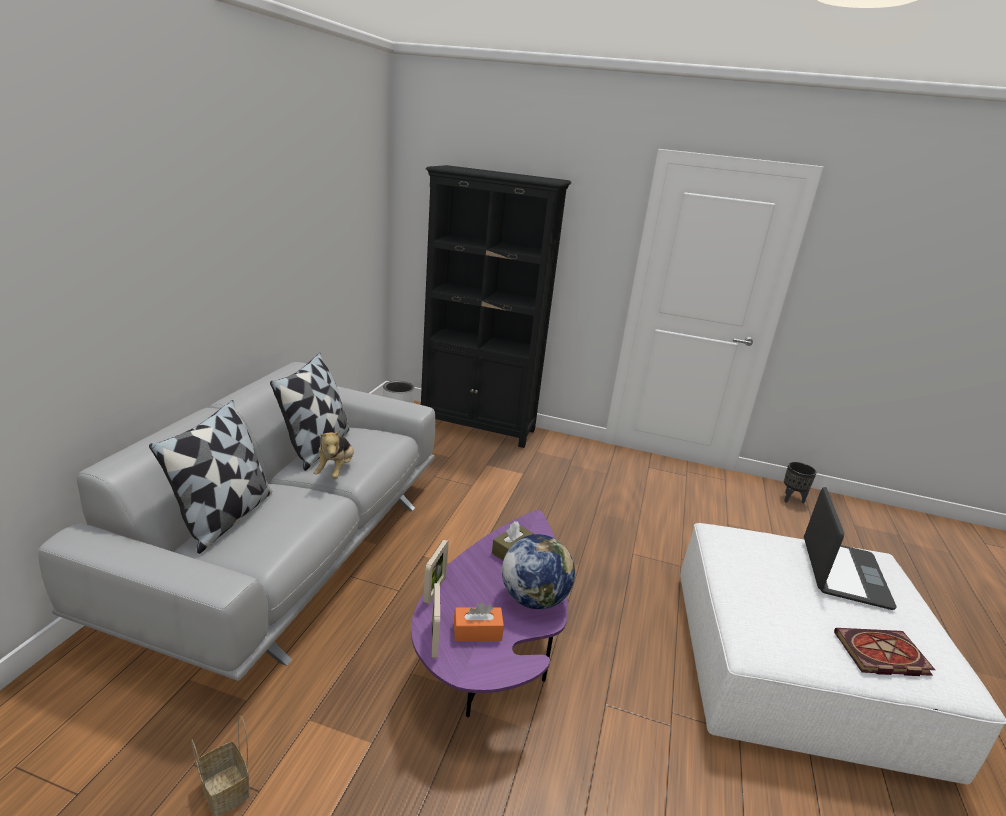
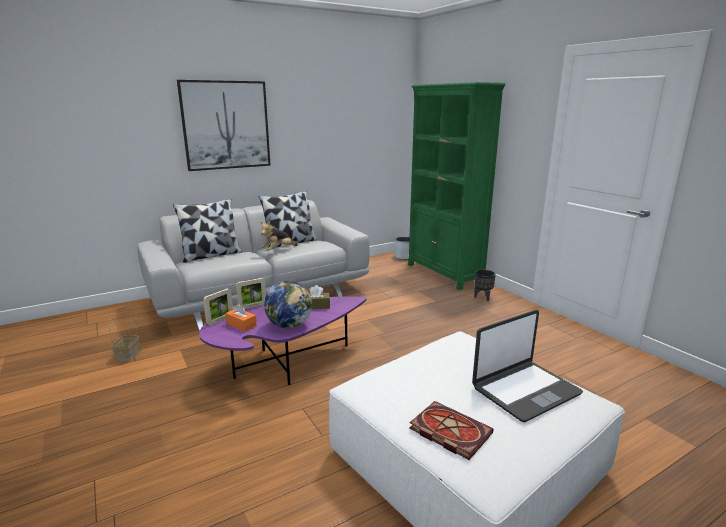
camera: 45 degrees right, 5 degrees down
(170, 251) = (226, 125): none -> picture
(478, 427) = (444, 273): black bookcase -> green bookcase
(791, 499) = (675, 384): black planter -> black planter (483, 297)

